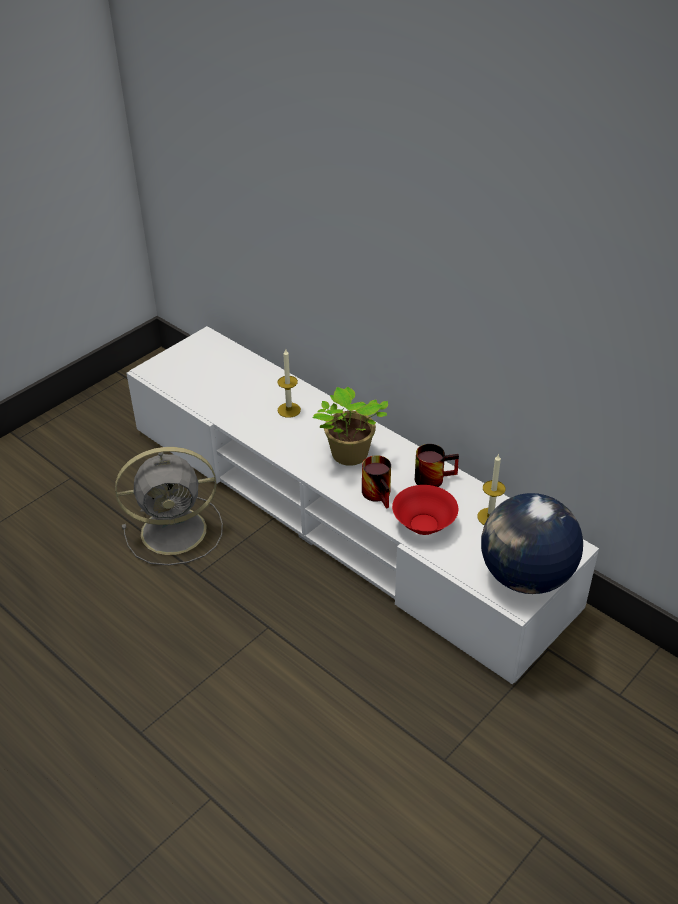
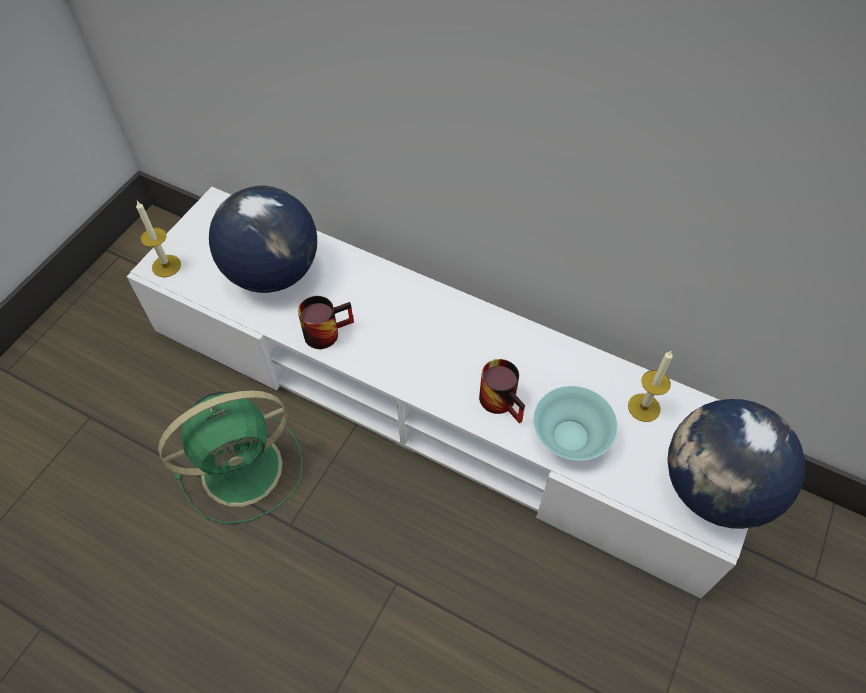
camera: 15 degrees left, 15 degrees up
(177, 530) = (245, 467): grey fan -> green fan
(233, 386) = (272, 272): none -> globe
(289, 410) = (352, 295): candle -> candle (166, 266)
(348, 456) = (447, 351): potted plant -> none
(423, 525) = (570, 437): red bowl -> turquoise bowl
(433, 477) = (558, 361): mug -> mug (326, 330)

